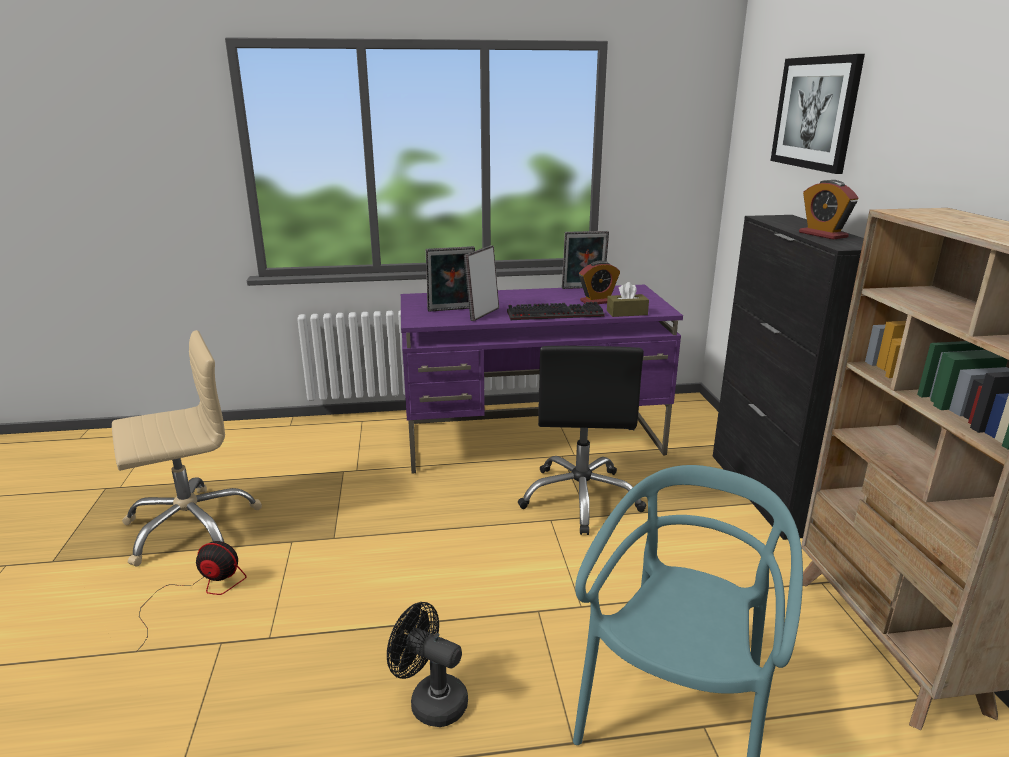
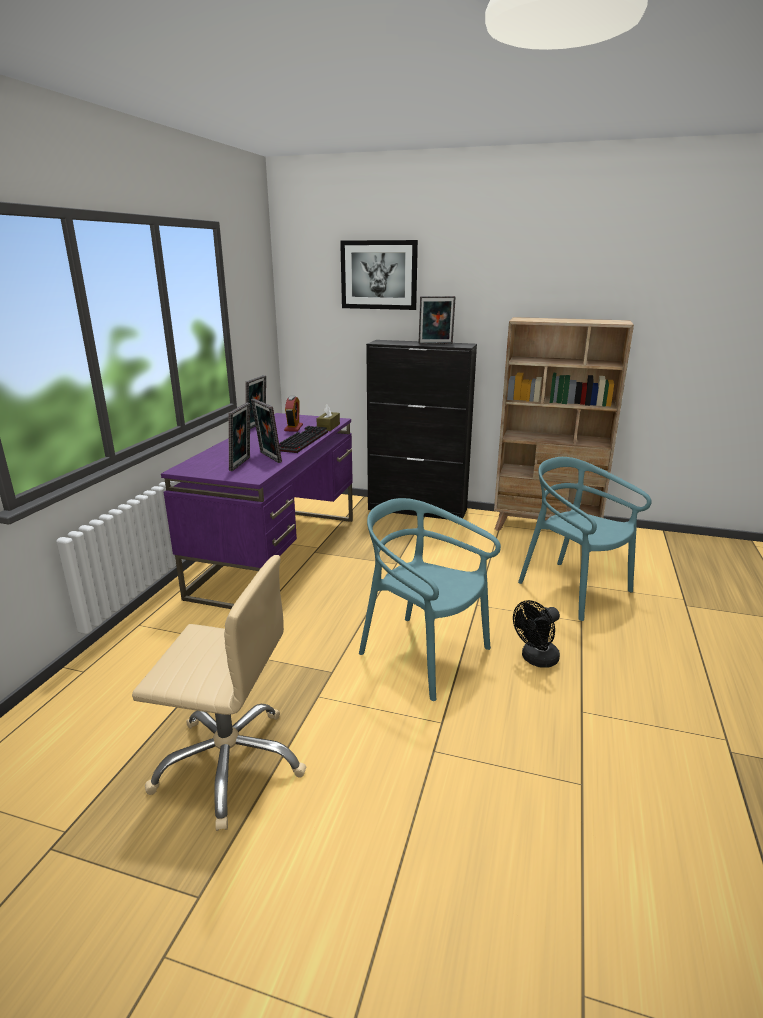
camera: 65 degrees left, 0 degrees up
(191, 526) = (230, 763): beige office chair -> beige office chair turned 105 degrees clockwise
(199, 593) = (356, 762): fan -> none
(393, 592) = (424, 654): none -> turquoise chair
(581, 498) = (373, 560): black office chair -> none
(823, 235) = (435, 344): alarm clock -> picture frame

